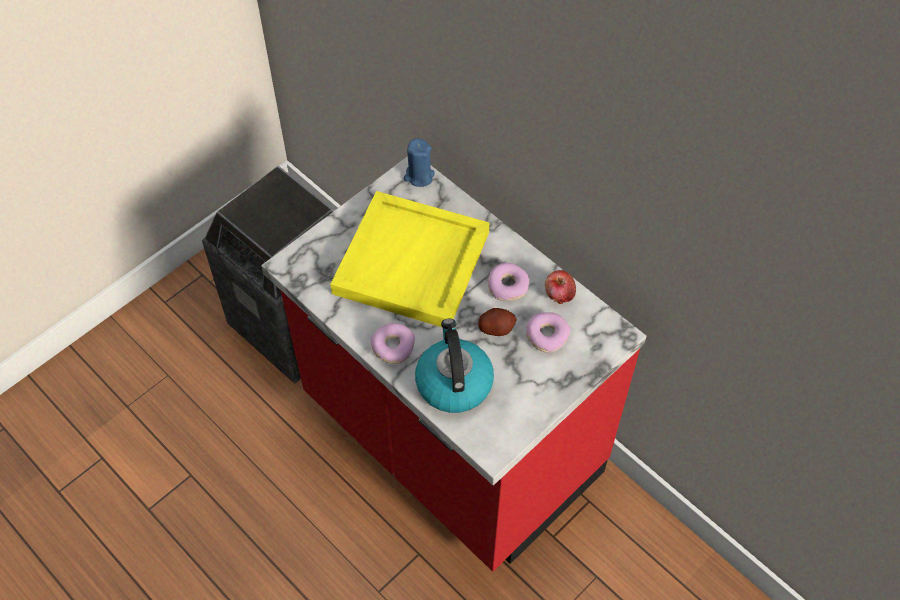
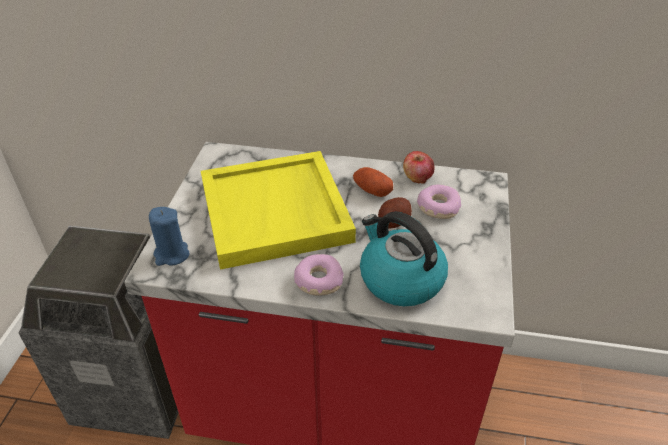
camera: 35 degrees left, 15 degrees down
(419, 176) = (225, 154): blue candle -> blue candle (171, 254)
(508, 286) = (372, 190): donut -> potato

